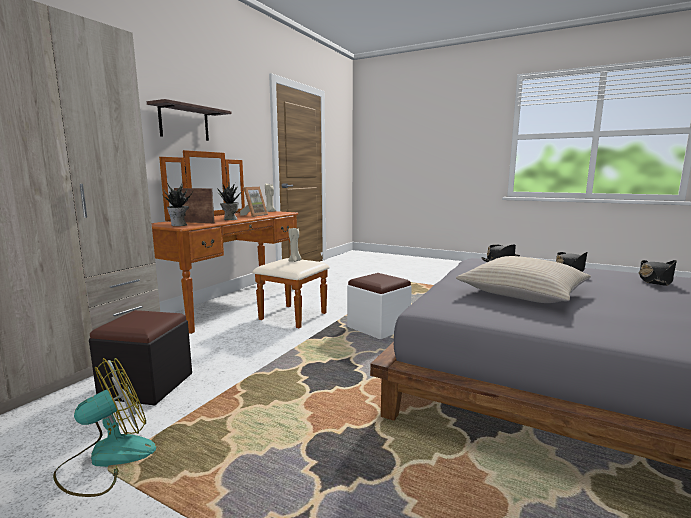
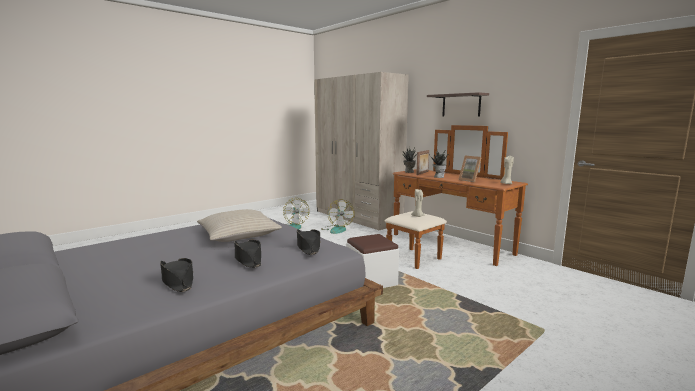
camera: 110 degrees right, 0 degrees up
(147, 385) = (337, 229): black ottoman -> fan

